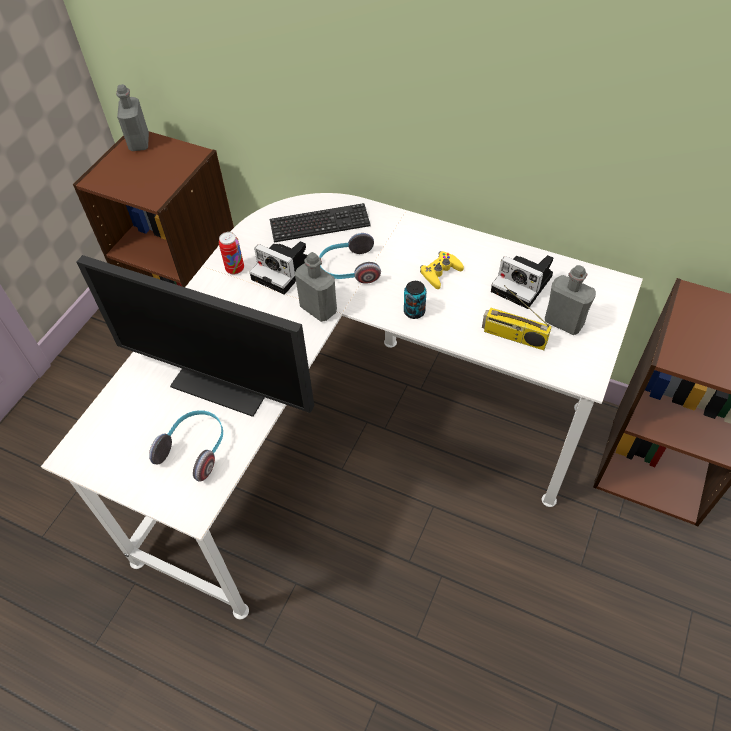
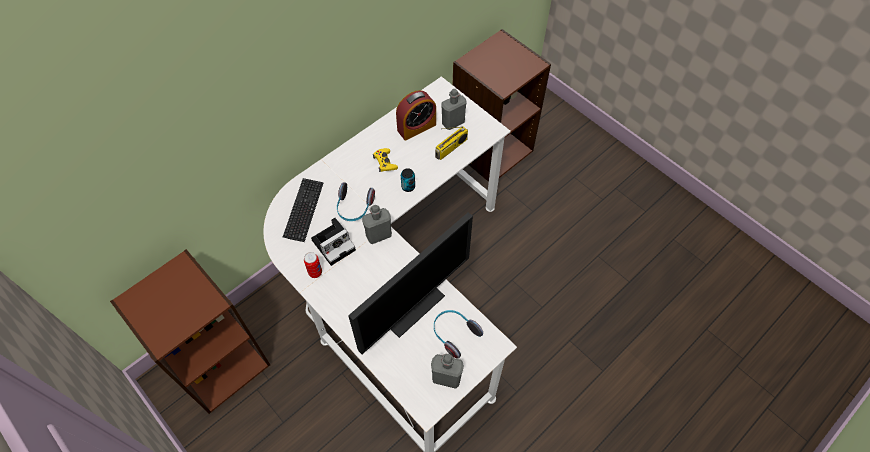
camera: 70 degrees left, 5 degrees up
(139, 142) = (137, 300): grey bottle -> grey bottle (446, 378)
(524, 284) = (416, 127): camera -> alarm clock

